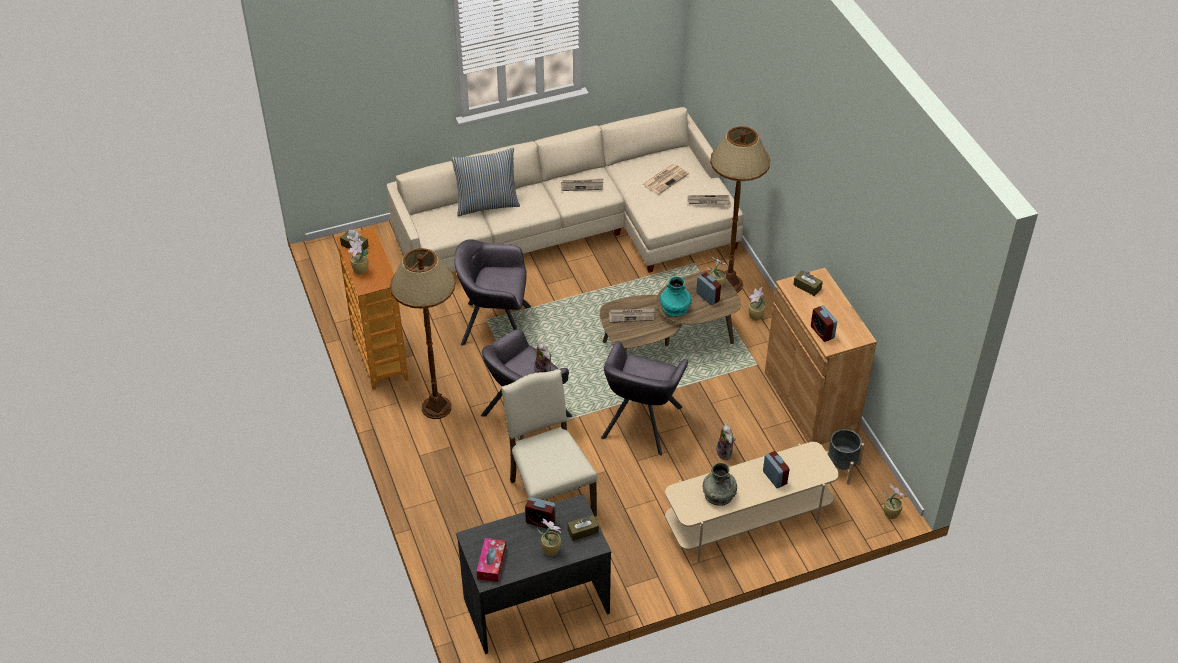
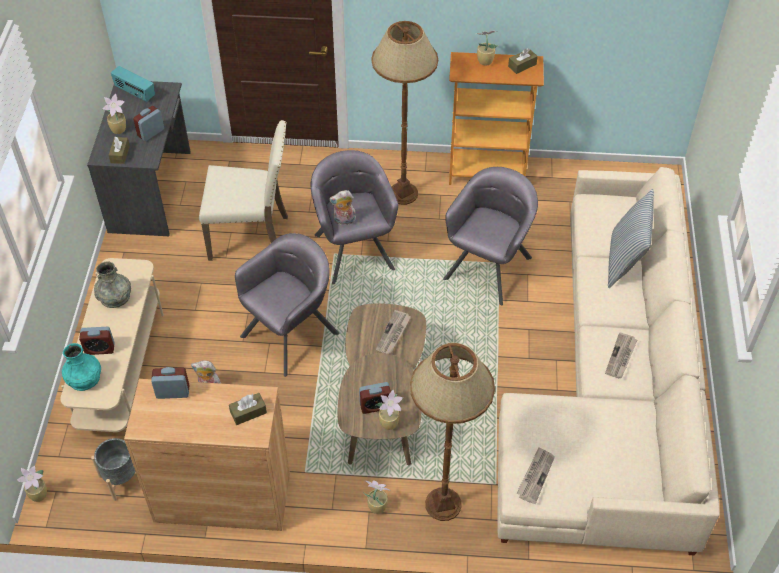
camera: 115 degrees right, 5 degrees up
(491, 563) = (135, 93): tissue box -> radio
(641, 422) = (291, 335): grey armchair -> grey armchair turned 90 degrees clockwise
(665, 179) = (598, 447): newspaper -> none
(675, 307) = (376, 368): turquoise vase -> turquoise vase (84, 378)

